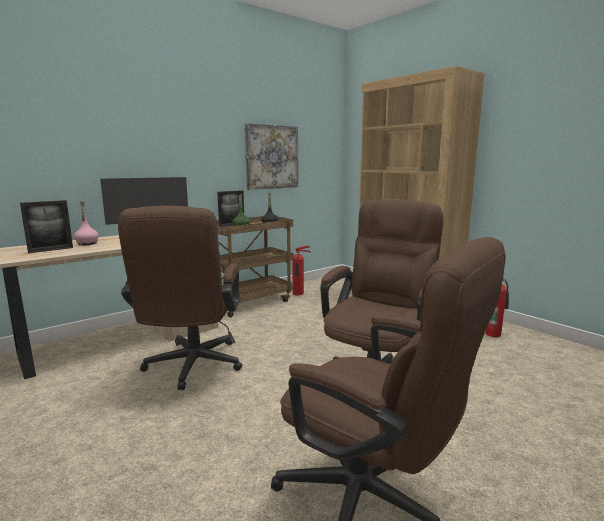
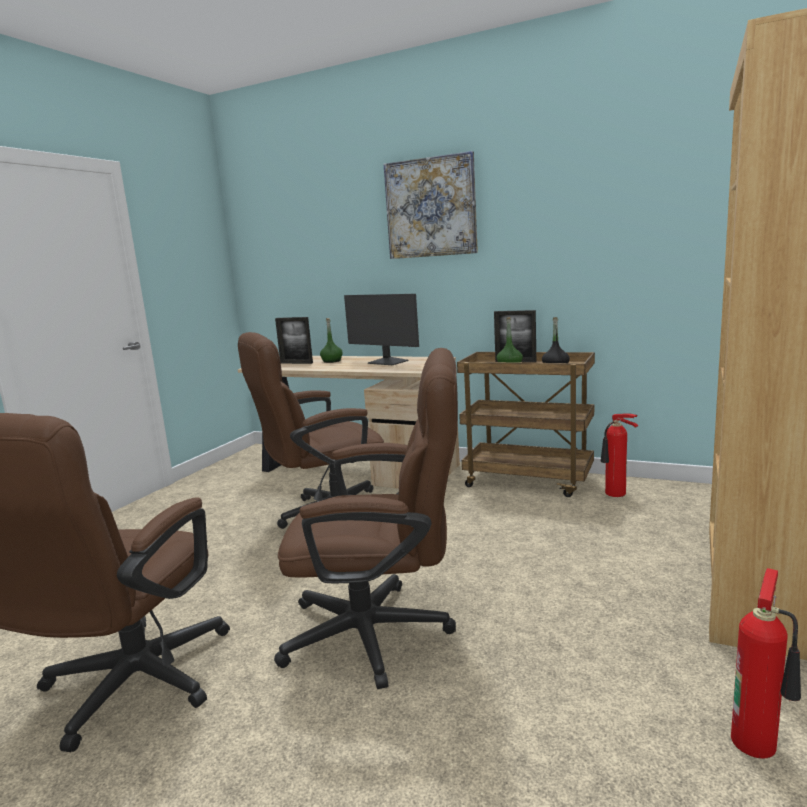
camera: 65 degrees right, 0 degrees up
(87, 243) = (332, 361): pink bottle -> green bottle
(271, 157) = (608, 254): picture -> picture (431, 207)

